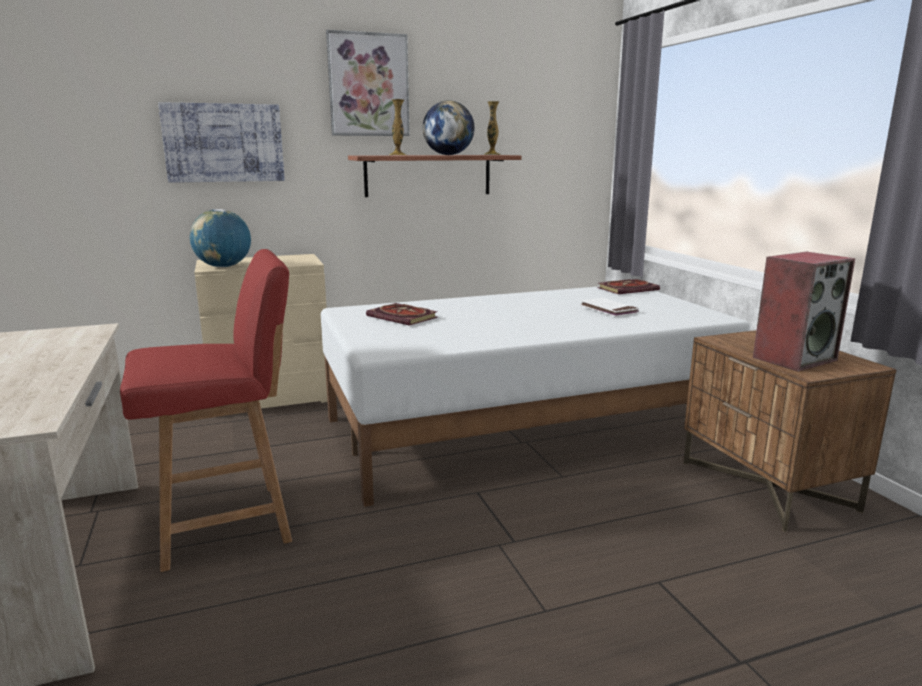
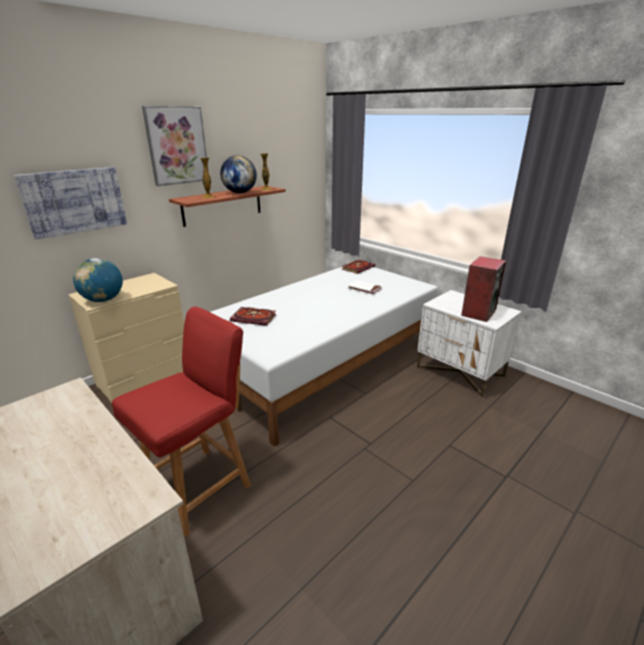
camera: 25 degrees left, 10 degrees up
(768, 486) = (460, 373): brown nightstand -> white nightstand

